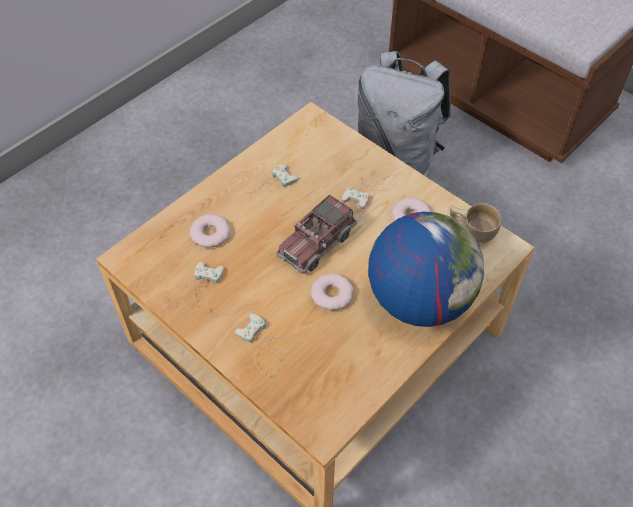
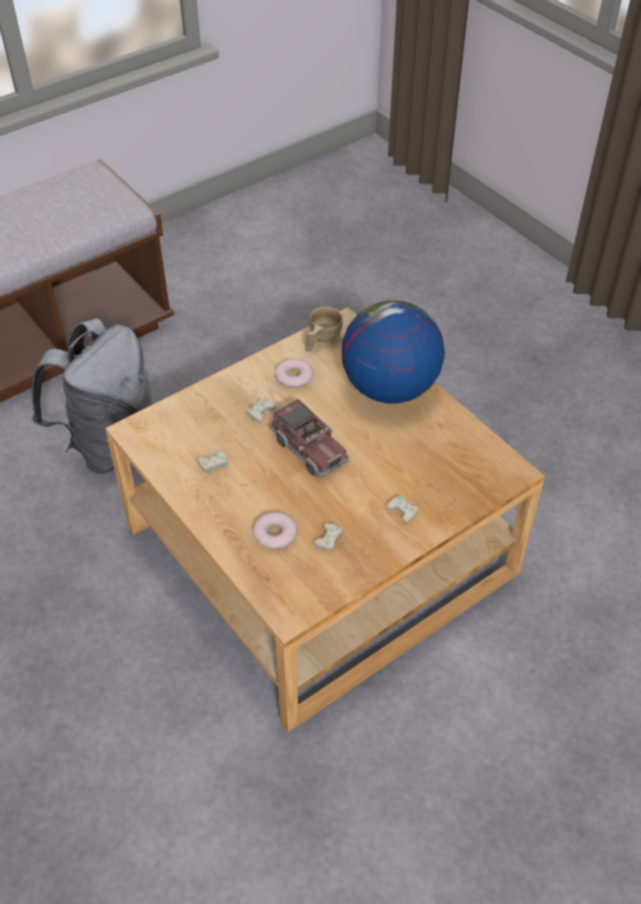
camera: 80 degrees left, 5 degrees down
(332, 294) = (372, 446): donut -> none

